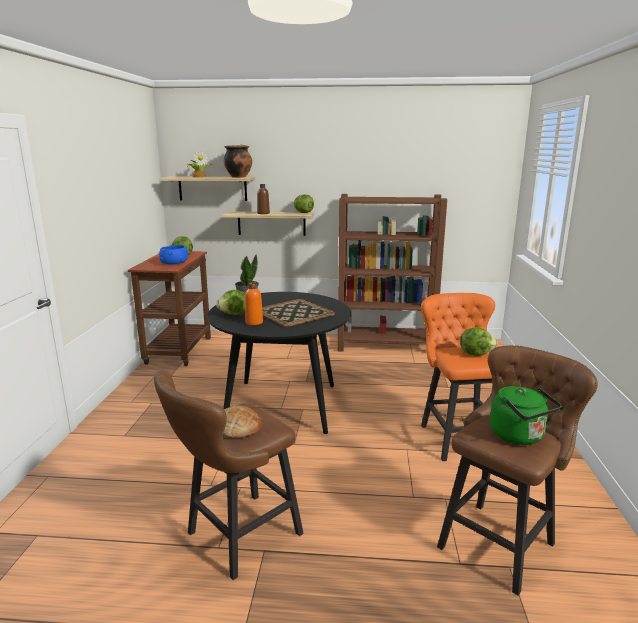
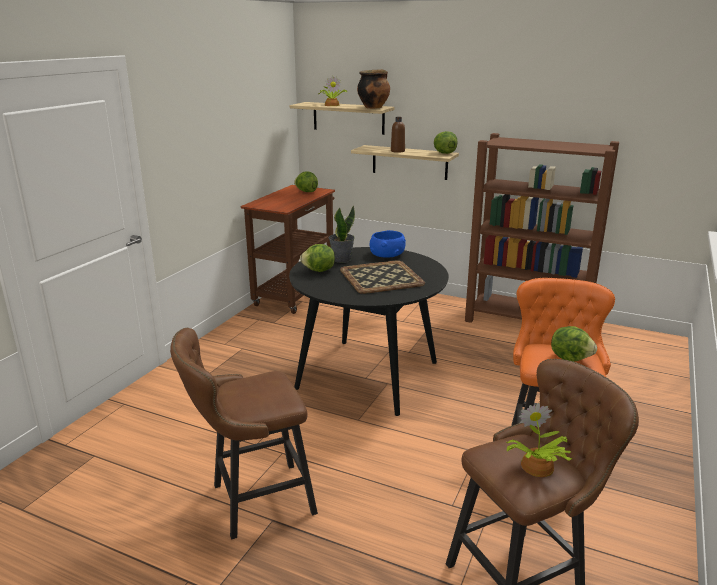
camera: 20 degrees right, 5 degrees up
(174, 263) = (291, 202): blue bowl -> blue bowl (387, 254)
(237, 427) = (253, 395): bread -> none
(254, 322) = (332, 283): orange bottle -> none
(519, 436) = (536, 467): green kettle -> potted plant

